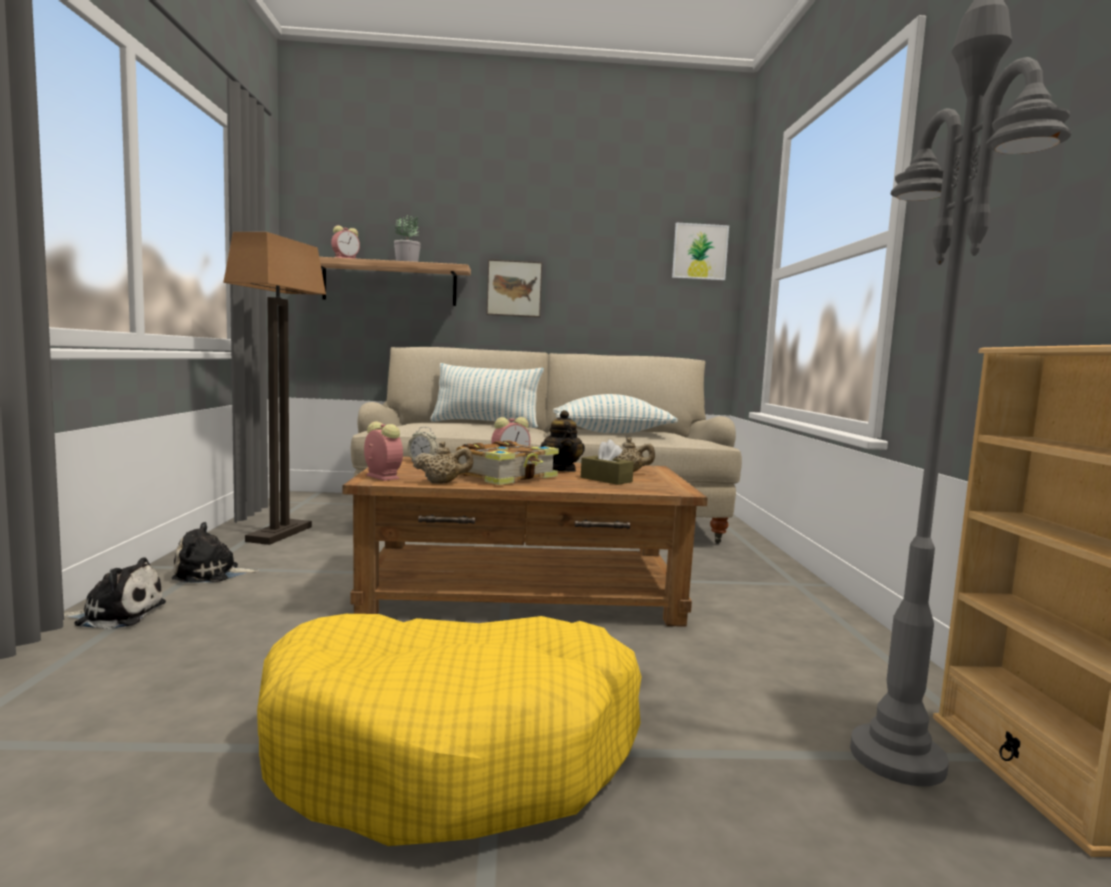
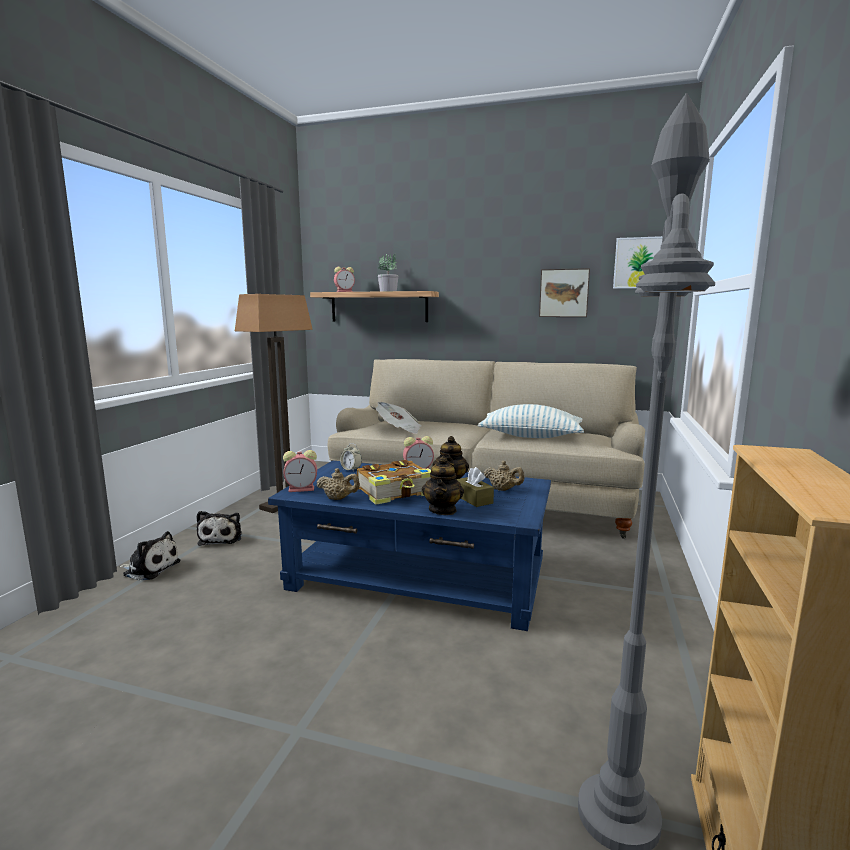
camera: 20 degrees right, 5 degrees up
(211, 574) = (221, 538): plush toy -> plush toy turned 105 degrees counterclockwise
(381, 477) = (302, 489): alarm clock -> alarm clock turned 105 degrees clockwise
(450, 427) = (399, 430): none -> newspaper
(453, 750) = (271, 724): yellow dog bed -> none
(485, 424) = (435, 424): pillow -> none
(514, 289) = (473, 306): picture -> picture (564, 293)
(523, 593) = (417, 578): brown coffee table -> blue coffee table
(584, 487) = (443, 510): none -> teapot

